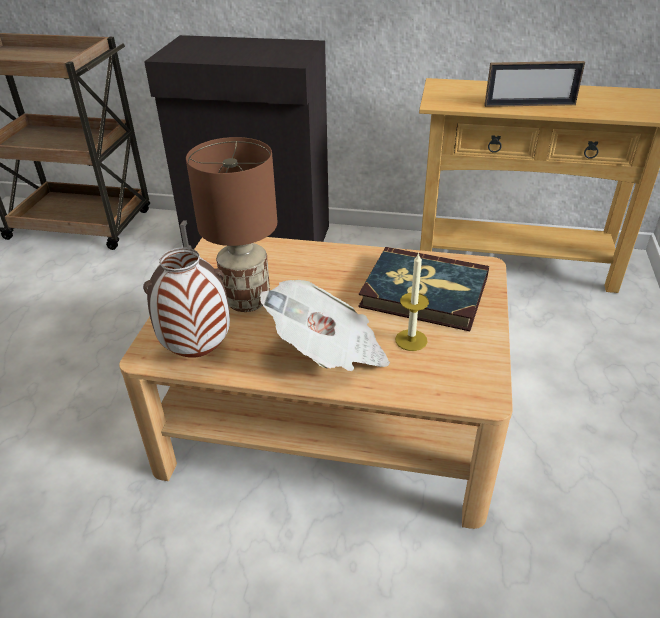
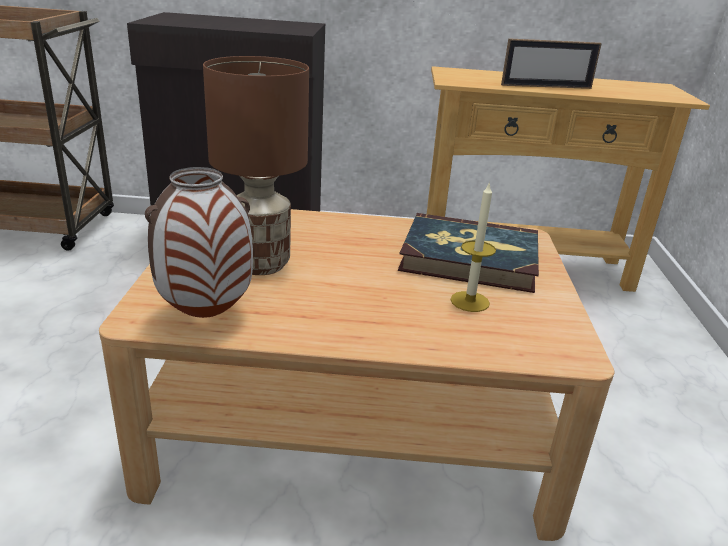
camera: 10 degrees left, 10 degrees down
(328, 351) = (374, 313): newspaper -> none

